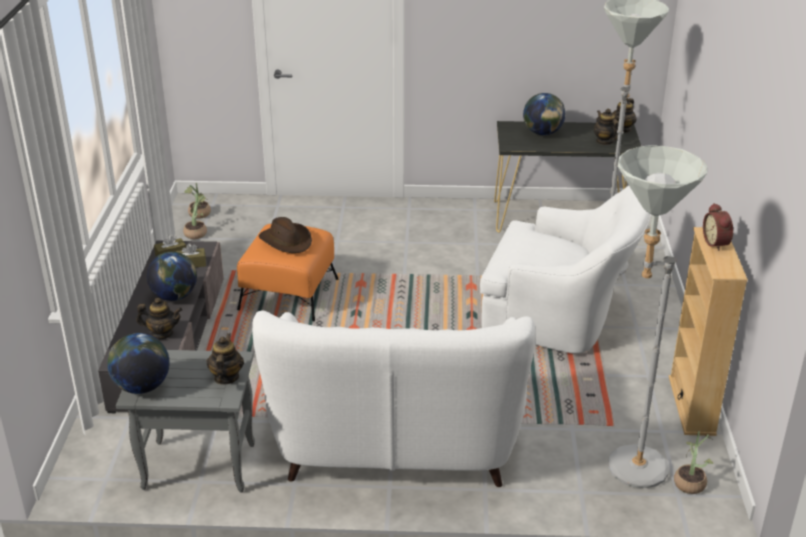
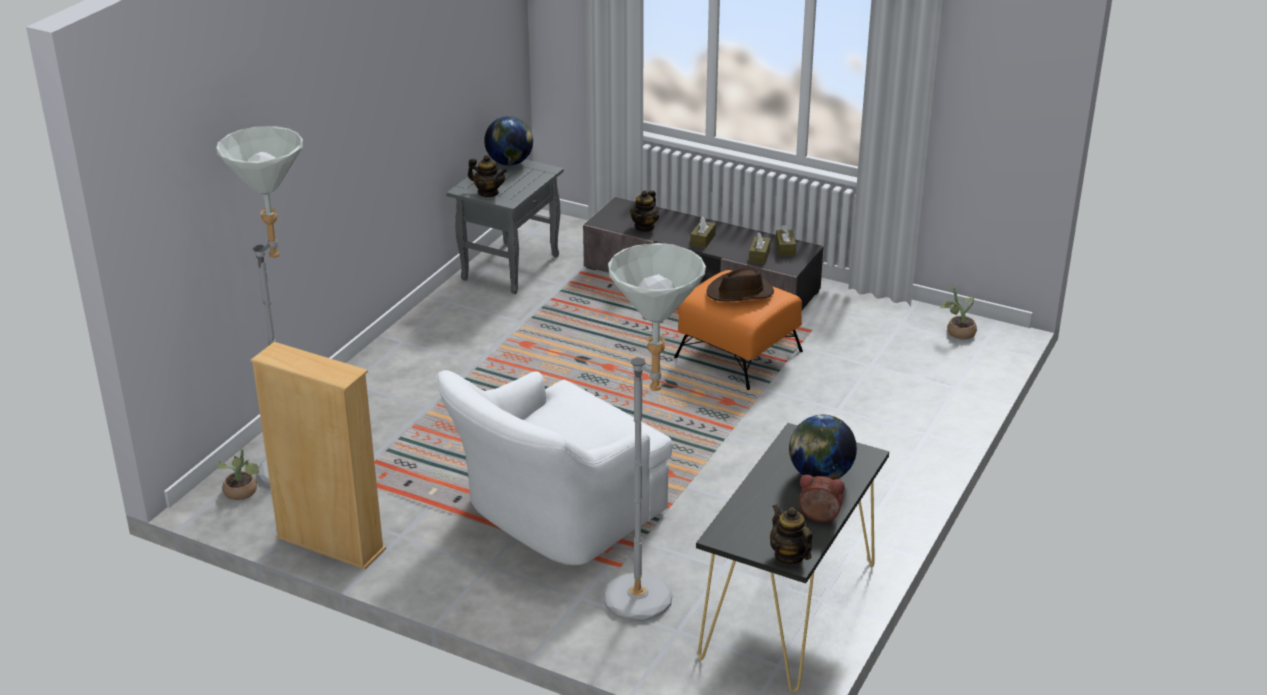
camera: 115 degrees right, 0 degrees up
(175, 297) = (702, 240): globe -> brown tissue box
(197, 233) = (913, 324): potted plant -> none
(396, 444) = (449, 357): white sofa -> none
(604, 141) = (758, 521): teapot -> none
(717, 243) = (322, 368): alarm clock -> alarm clock (819, 517)

